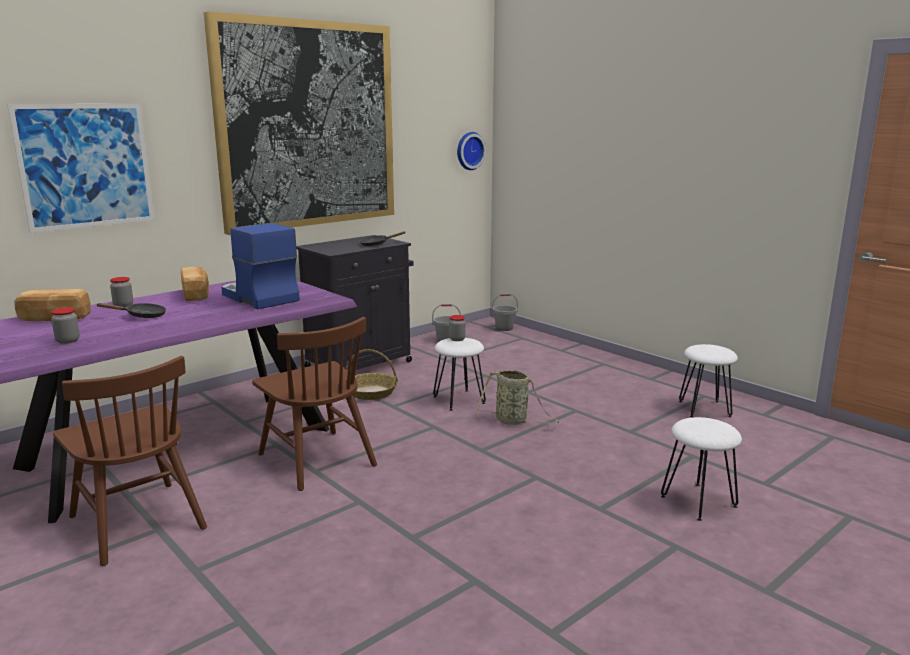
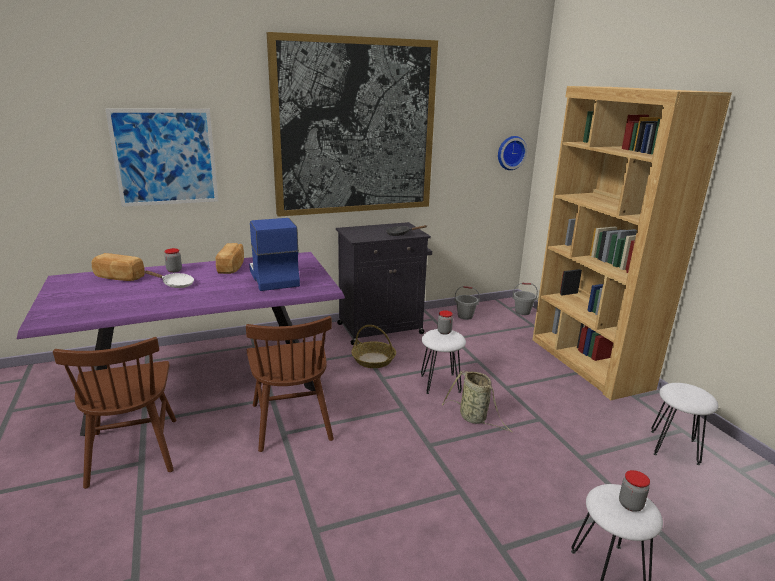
camera: 20 degrees right, 5 degrees up
(68, 341) = (104, 303): jar -> jar (630, 505)
(142, 316) = (175, 284): black frying pan -> white frying pan
(595, 360) = (588, 363): none -> brown bookcase

